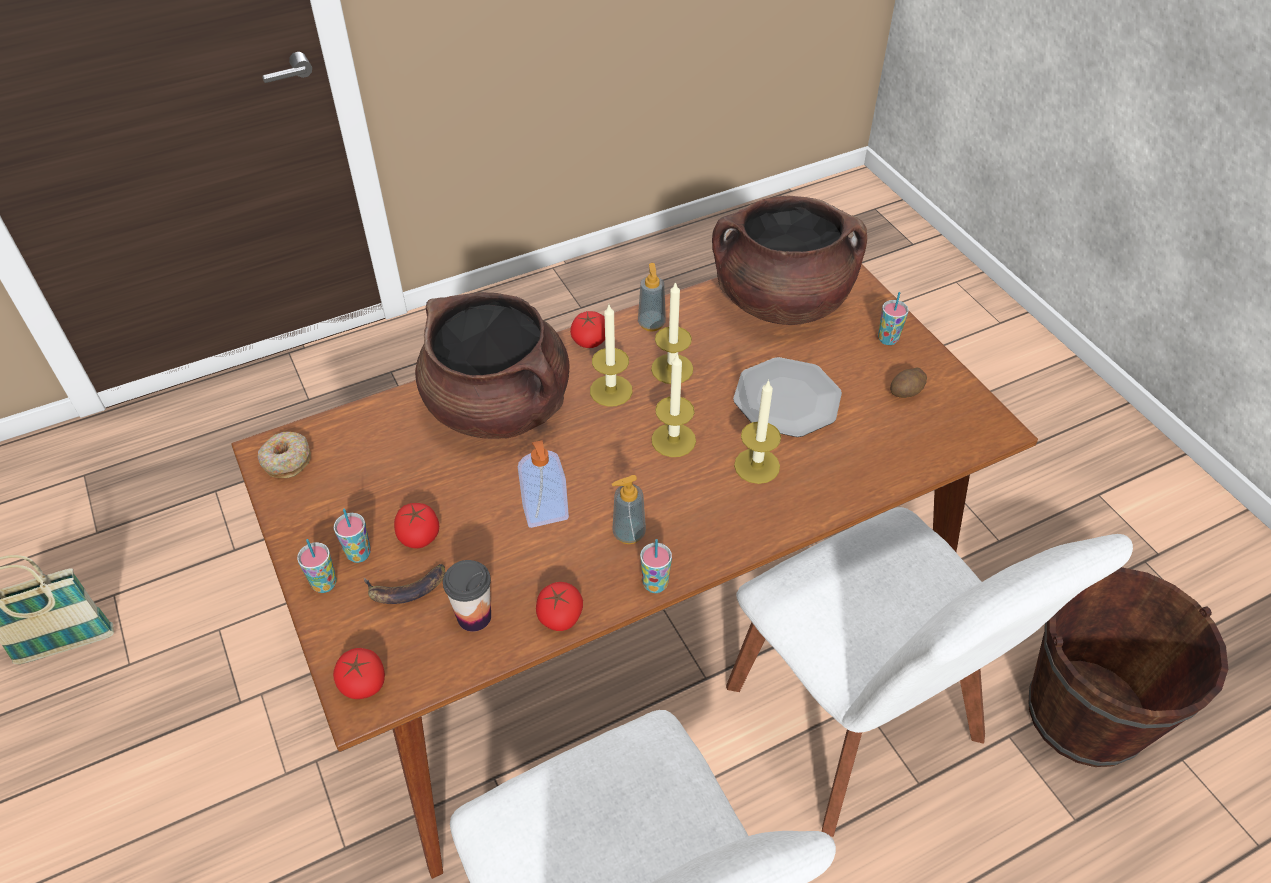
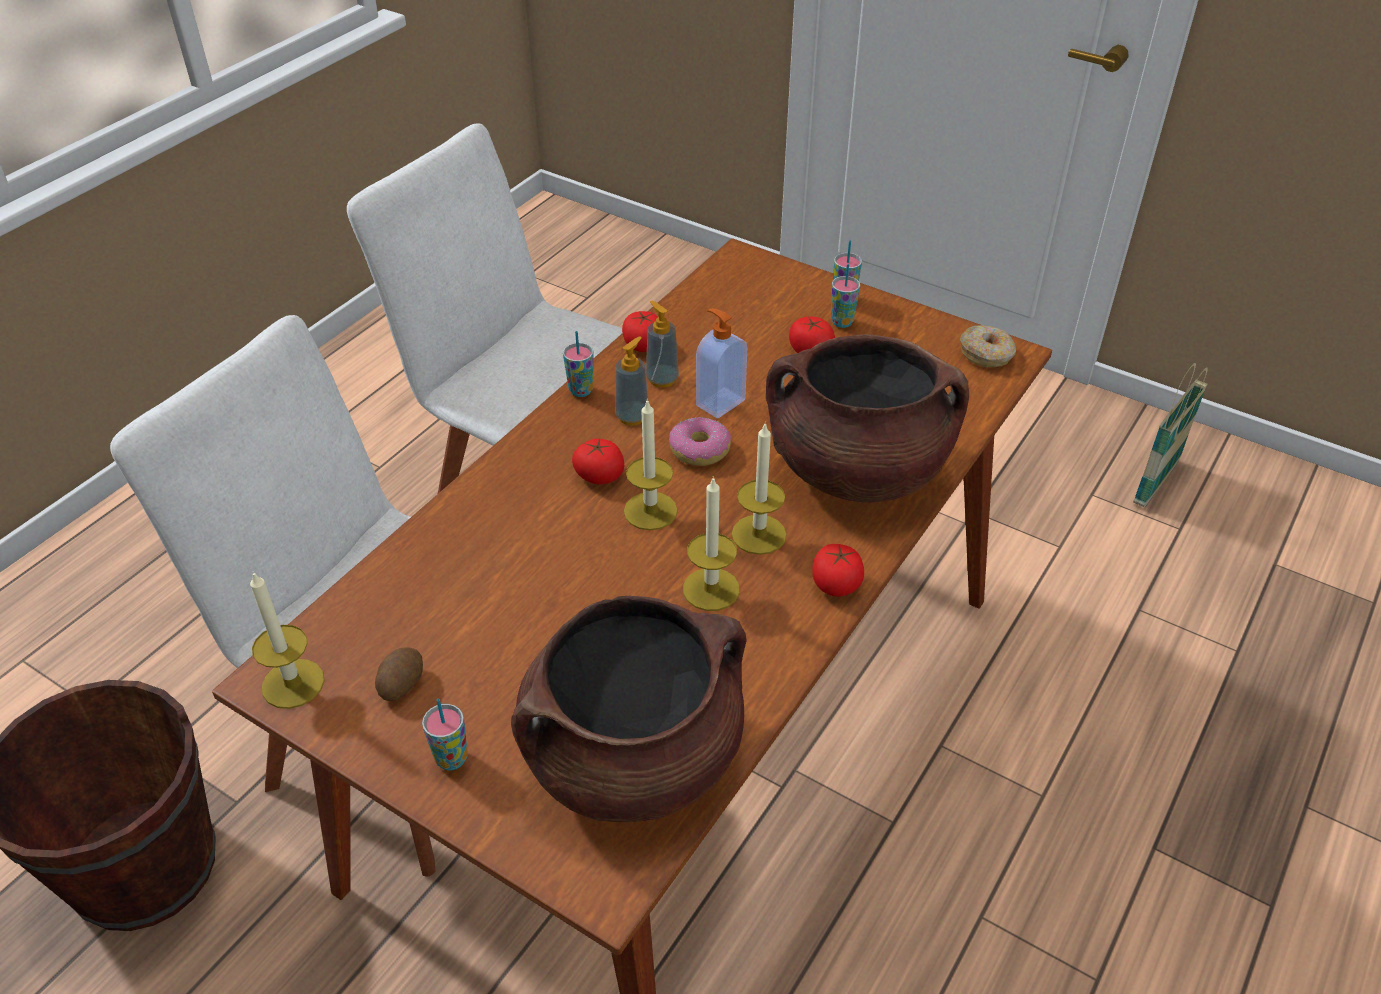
camera: 150 degrees right, 5 degrees down
(362, 683) = (750, 265): tomato -> tomato (599, 475)
(407, 587) = (780, 318): banana -> none
(474, 616) = (710, 321): cup -> none
(598, 475) = (700, 450): none -> donut
(651, 324) = (782, 639): soap dispenser -> soap dispenser (662, 379)
(757, 466) = (545, 521): candle -> candle (293, 683)
(786, 399) = (550, 609): plate -> none

